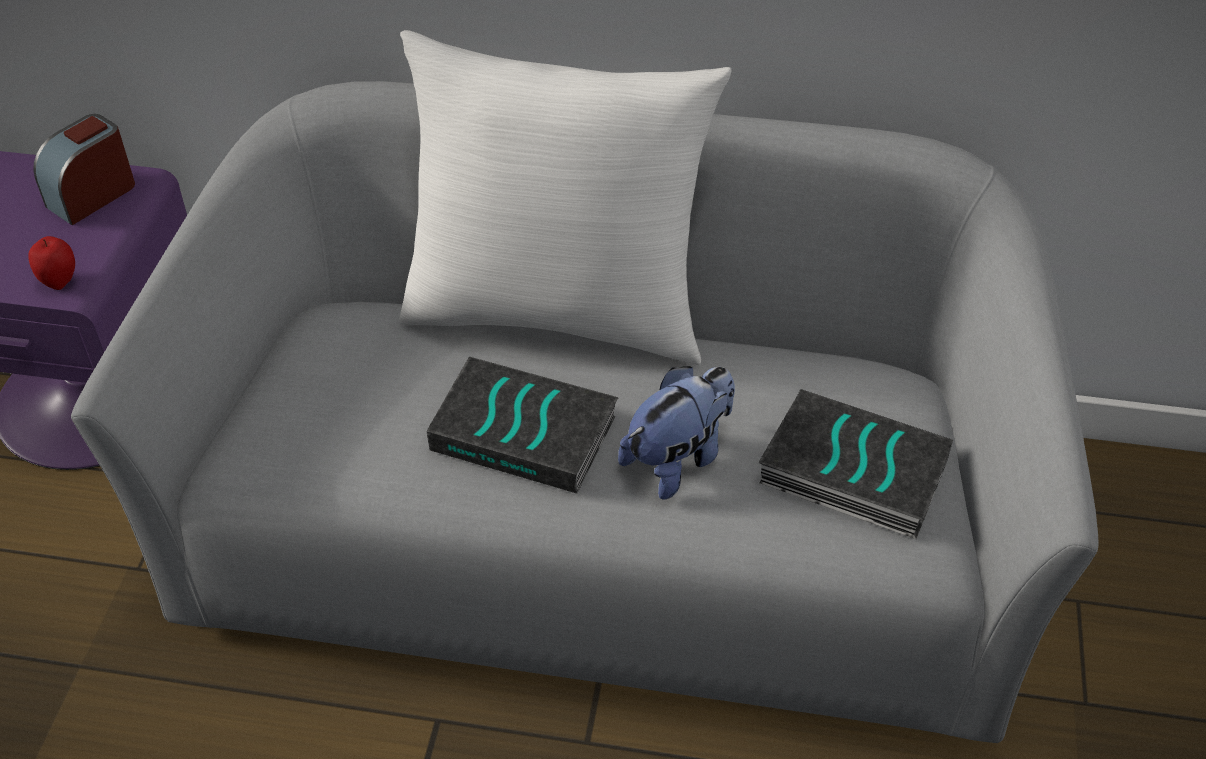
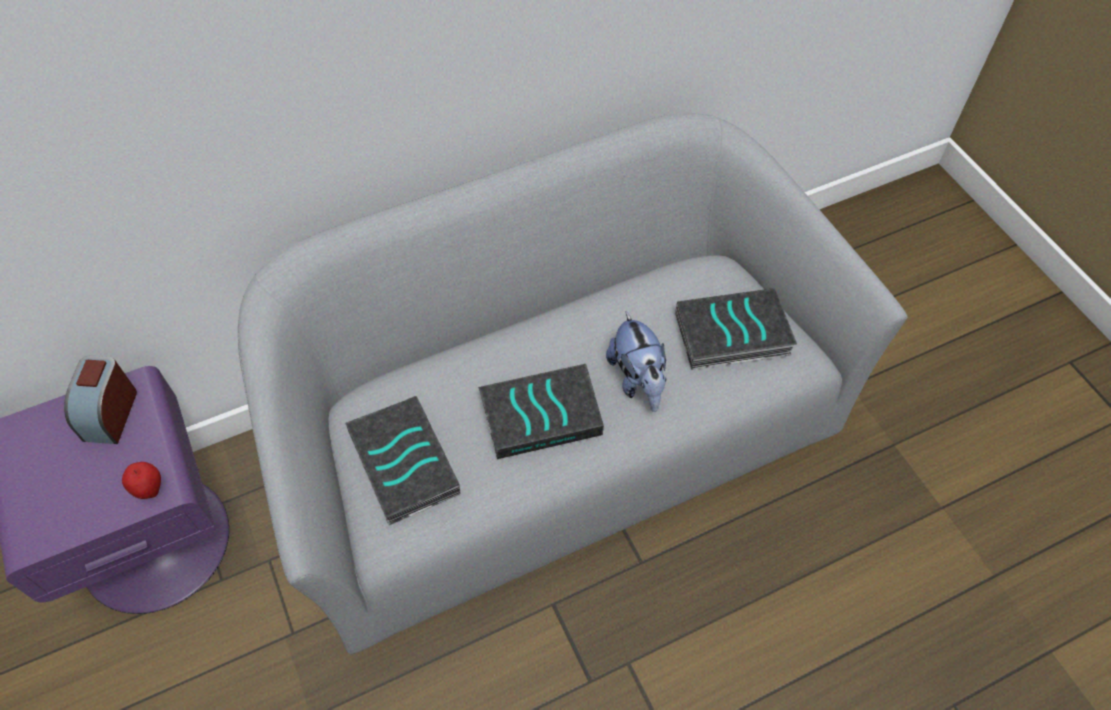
camera: 35 degrees left, 10 degrees up
(323, 397) = (401, 463): none -> book
(558, 311) = (492, 325): white pillow -> none
(678, 459) = (638, 380): plush toy -> plush toy turned 150 degrees clockwise

